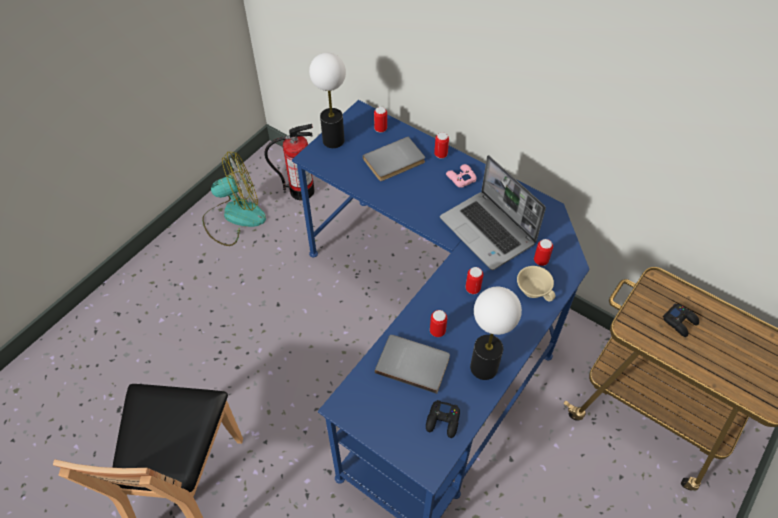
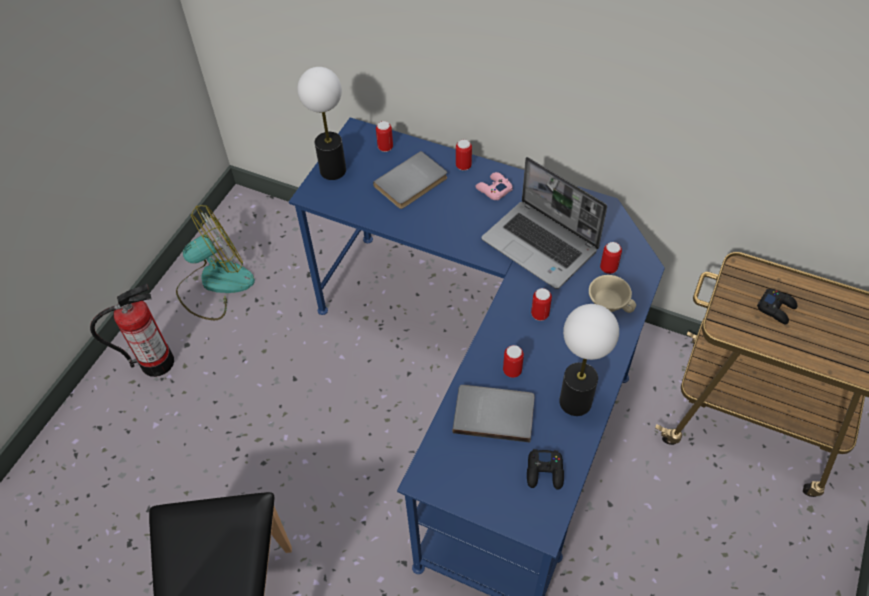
camera: 10 degrees left, 0 degrees up
(301, 191) = (290, 238): fire extinguisher -> fire extinguisher (157, 362)

